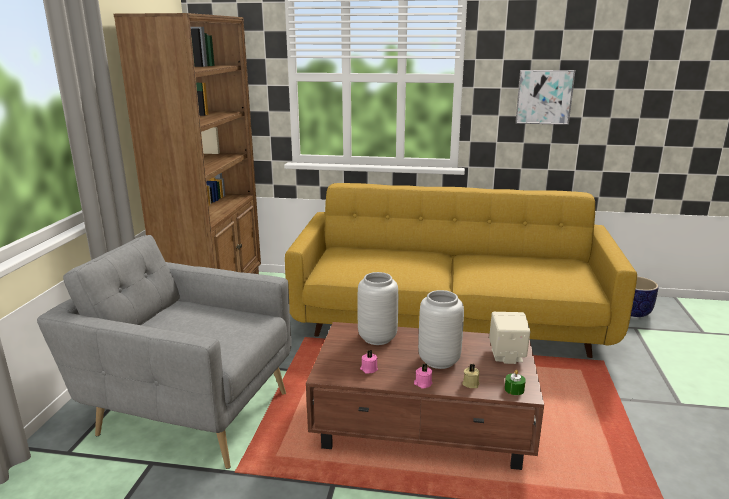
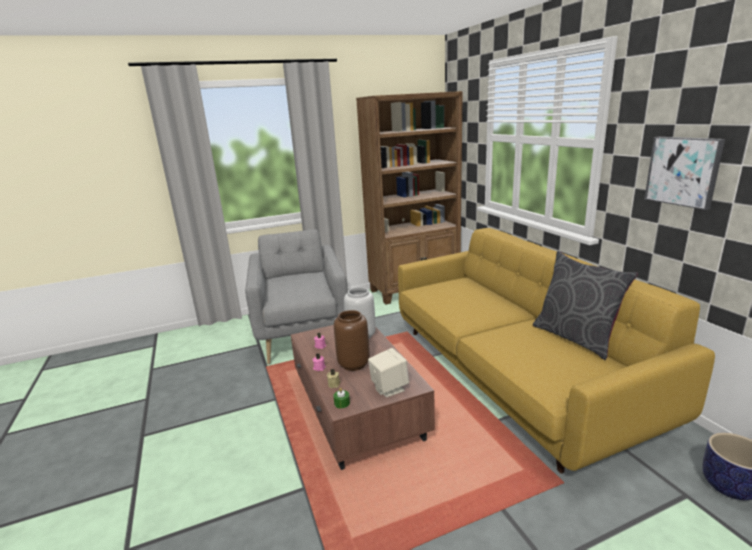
camera: 60 degrees right, 0 degrees up
(439, 361) = (353, 365): grey vase -> brown vase
(514, 254) = (575, 337): none -> grey pillow

